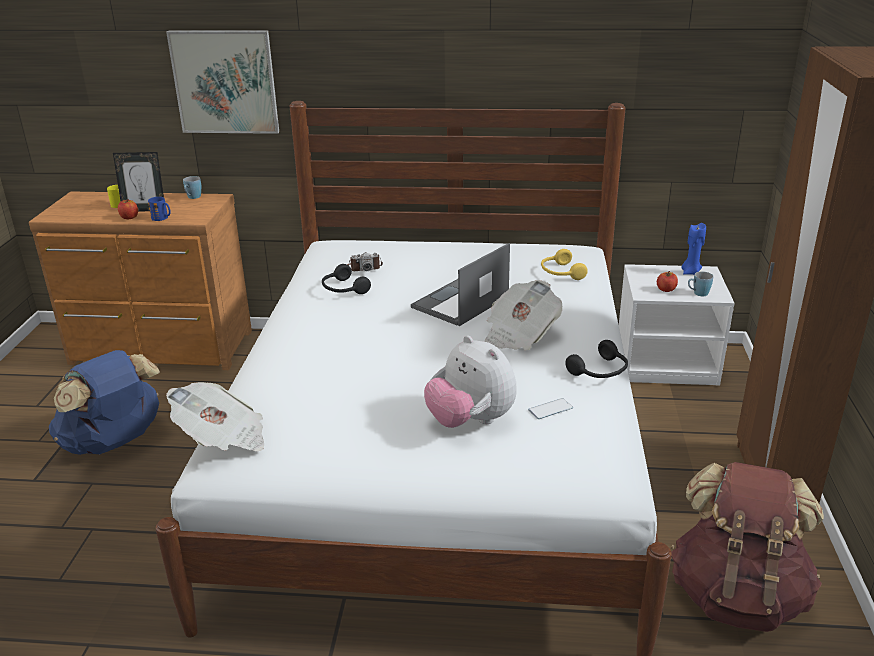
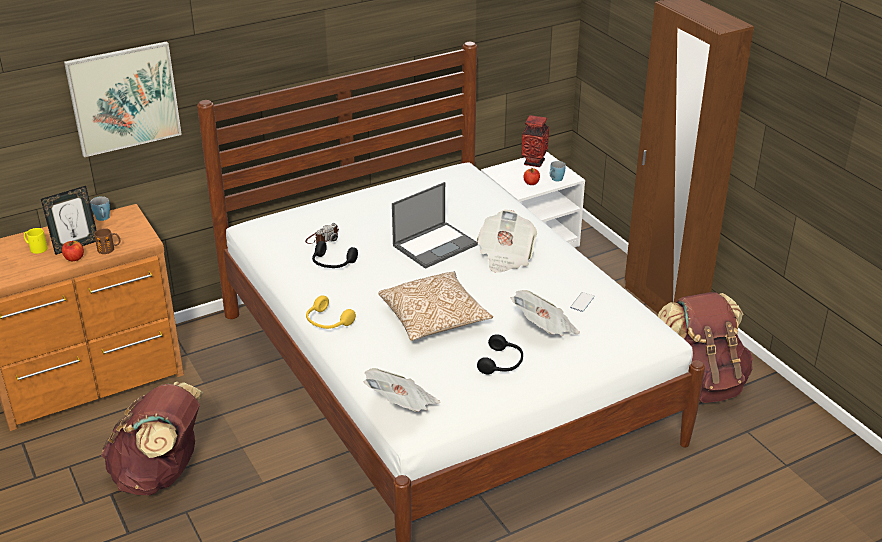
camera: 35 degrees left, 5 degrees up
(114, 443) = (160, 474): blue backpack -> brown backpack
(162, 218) = (109, 249): blue mug -> brown mug
(365, 368) = (433, 320): none -> pillow
(460, 303) = (435, 245): laptop -> laptop turned 135 degrees counterclockwise
(470, 421) = (544, 329): plush toy -> newspaper
(560, 273) = (475, 195): yellow headphones -> yellow headphones (327, 322)
(600, 371) = (583, 265): black headphones -> black headphones (502, 363)
(690, 272) = (534, 162): blue candle -> vase

